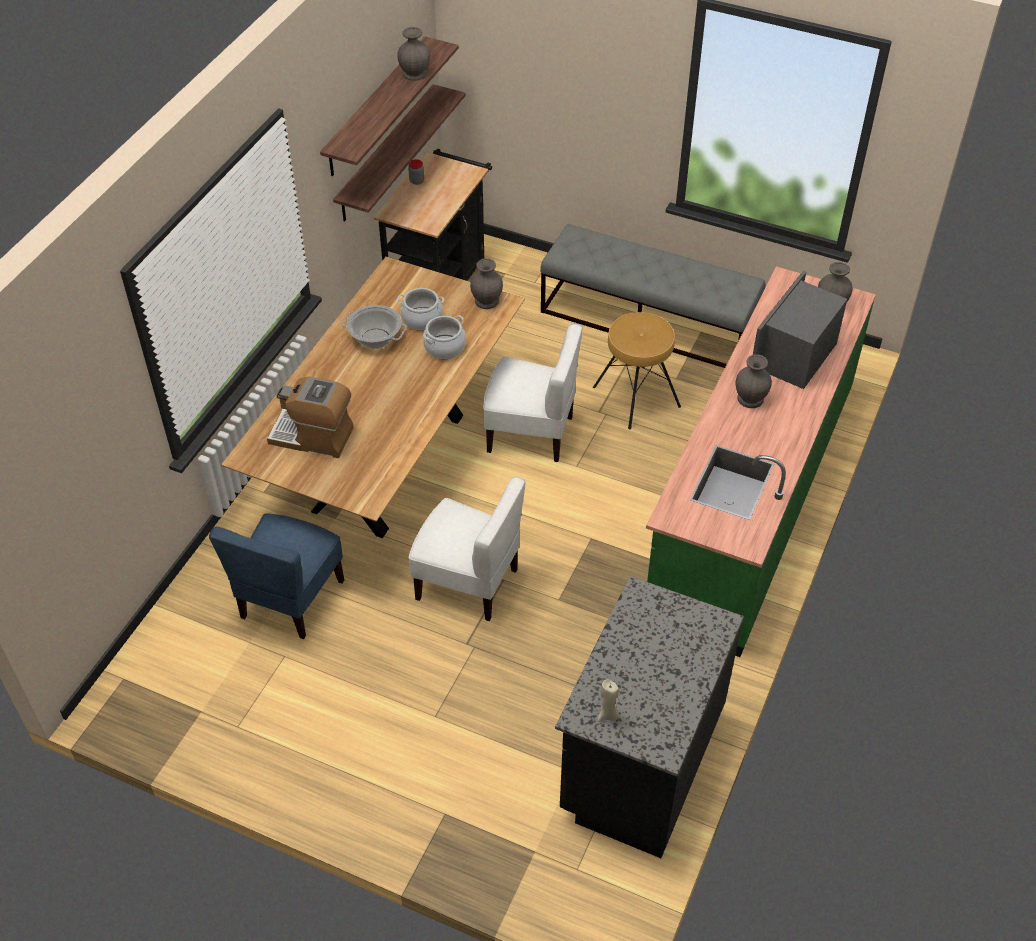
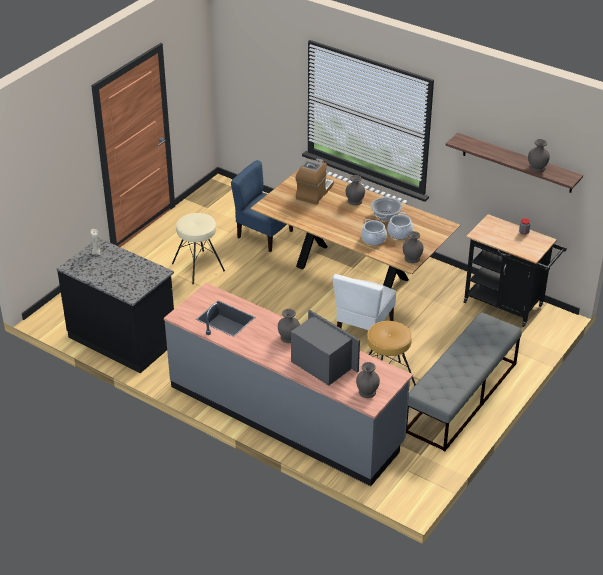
camera: 100 degrees right, 10 degrees down
(335, 380) = (355, 201): none -> grey vase
(386, 154) = (520, 199): shelf -> none
(403, 685) = (198, 267): none -> beige stool
(468, 583) = (256, 293): white chair -> none
(750, 499) = (285, 415): green counter -> grey counter

